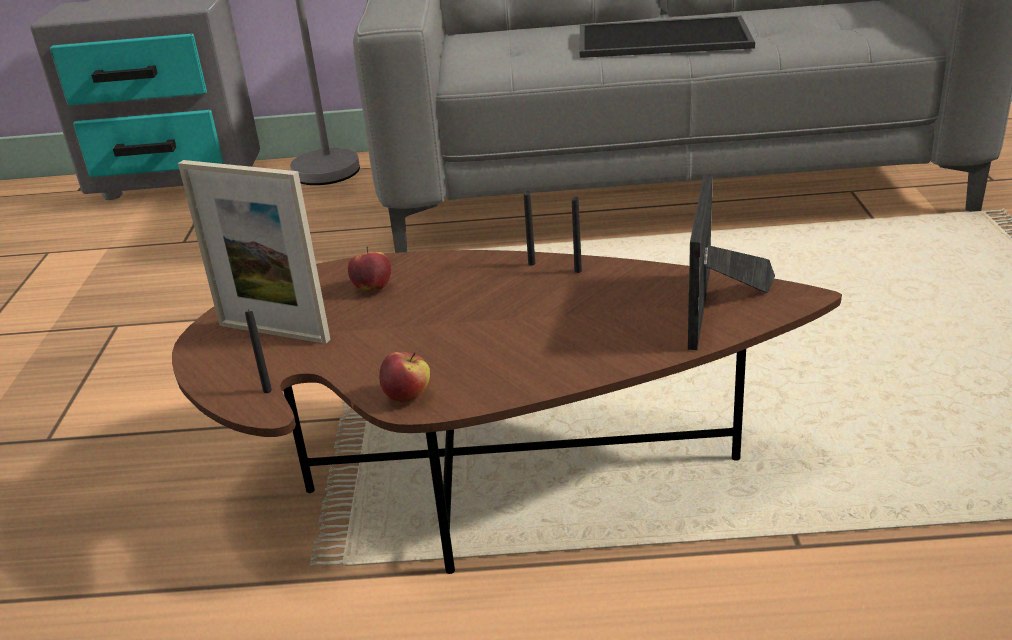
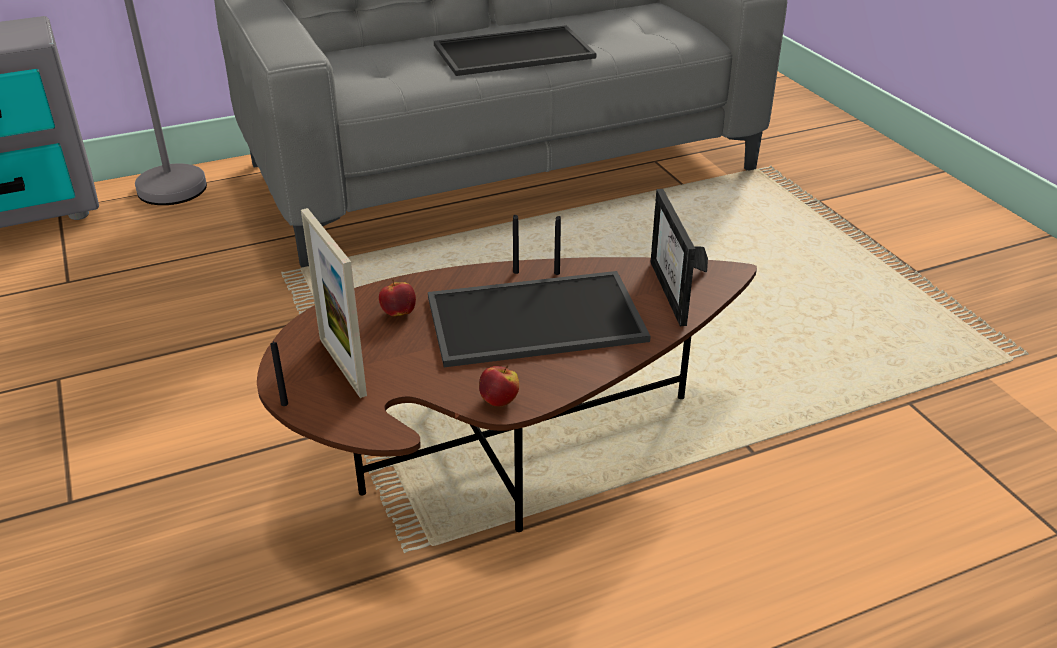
camera: 25 degrees left, 5 degrees up
(267, 390) = (379, 417): black candle -> black candle (284, 404)
(273, 332) = (342, 366): picture frame -> picture frame turned 60 degrees clockwise
(513, 317) = (534, 321): none -> tray

